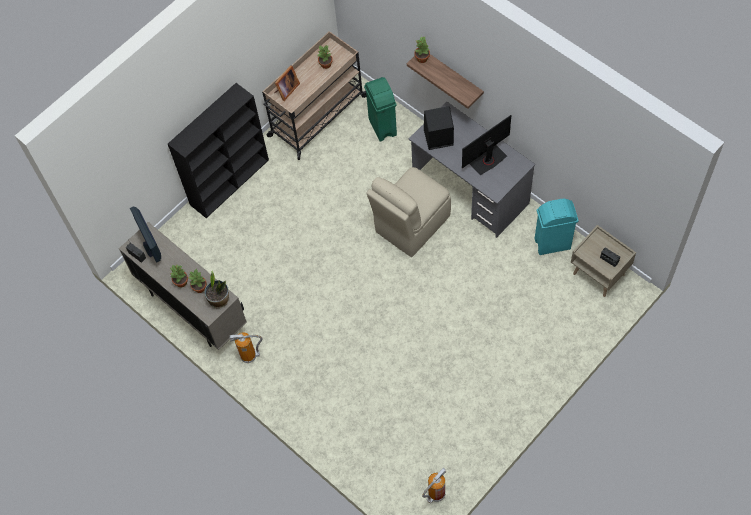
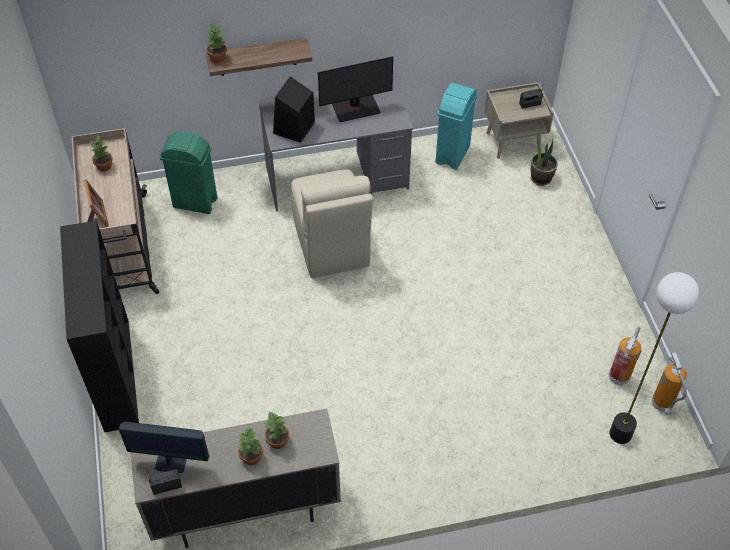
camera: 60 degrees left, 10 degrees down
(219, 300) = (313, 429): potted plant -> potted plant (541, 178)
(249, 356) = (360, 486): fire extinguisher -> fire extinguisher (619, 376)
(393, 481) = (620, 434): none -> floor lamp
(486, 159) = (355, 108): monitor -> monitor turned 105 degrees counterclockwise

